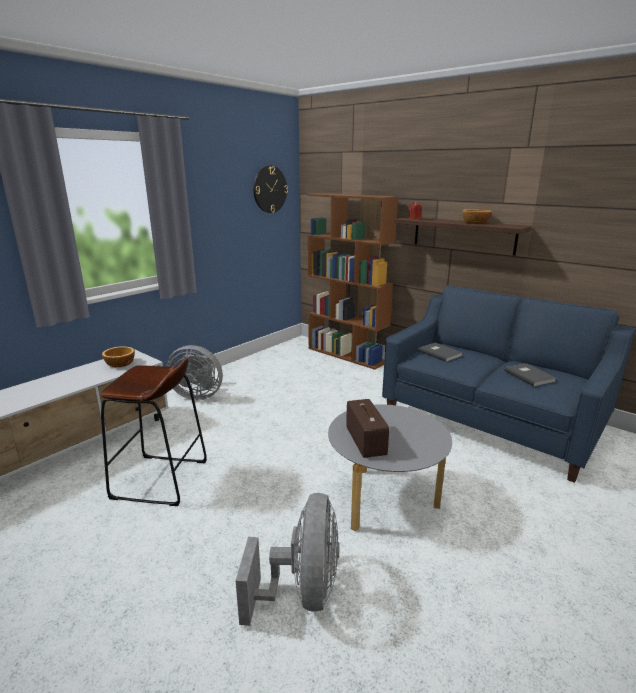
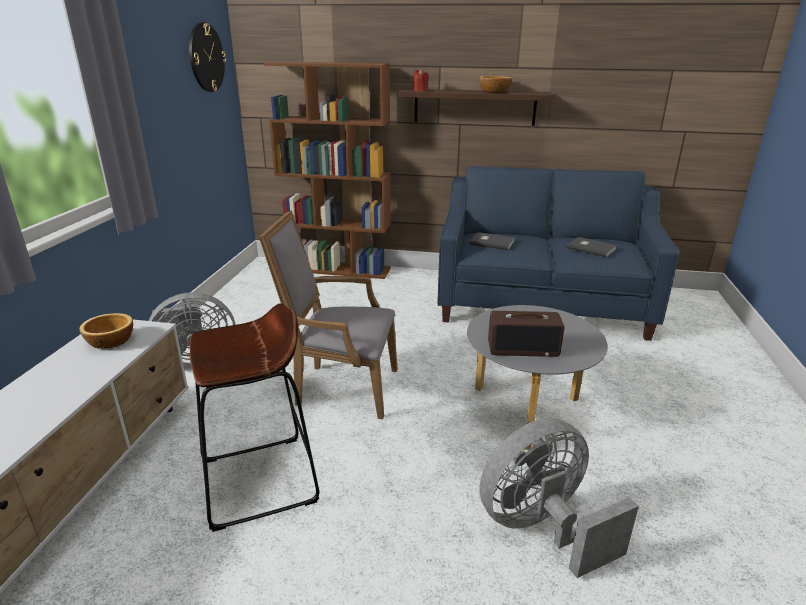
camera: 30 degrees left, 5 degrees up
(265, 438) = (340, 387): none -> grey armchair
(302, 592) = (542, 528): grey fan -> grey fan turned 90 degrees counterclockwise
(364, 440) = (523, 348): radio -> radio turned 135 degrees clockwise

